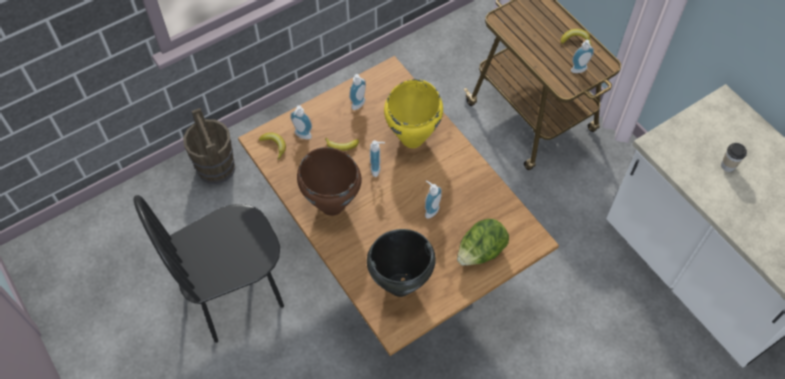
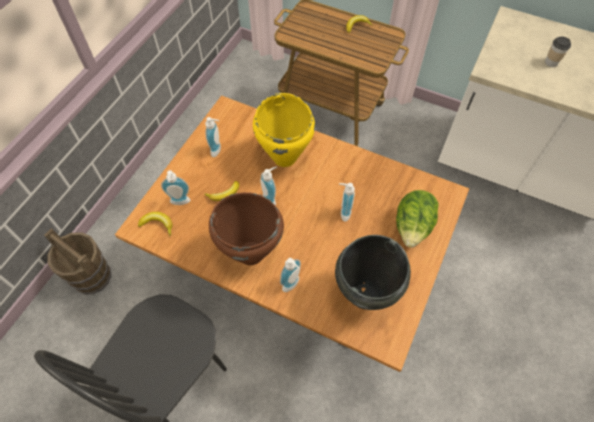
camera: 30 degrees left, 0 degrees up
(579, 71) = (376, 47): soap dispenser -> soap dispenser (292, 285)

